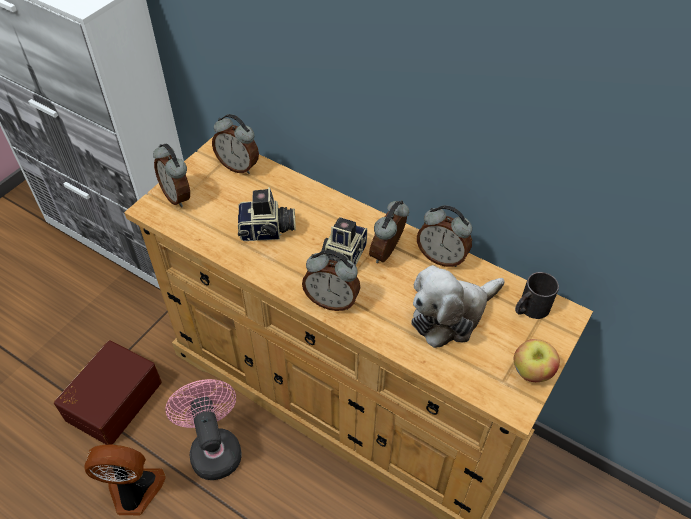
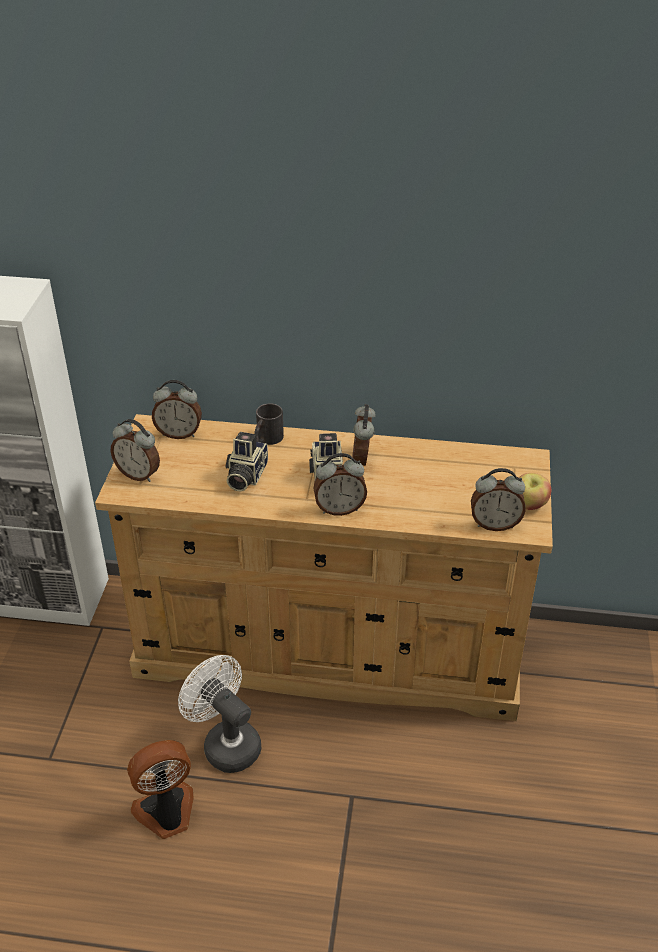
camera: 25 degrees left, 10 degrees down
(112, 400) = (88, 743): brown storage box -> none
(213, 447) = (225, 743): pink fan -> white fan
(267, 231) = (245, 476): camera -> camera turned 135 degrees clockwise
(441, 257) = (409, 449): alarm clock -> alarm clock (495, 524)
(451, 315) = (444, 487): plush toy -> none
(529, 309) = (501, 463): black mug -> black mug (267, 439)

